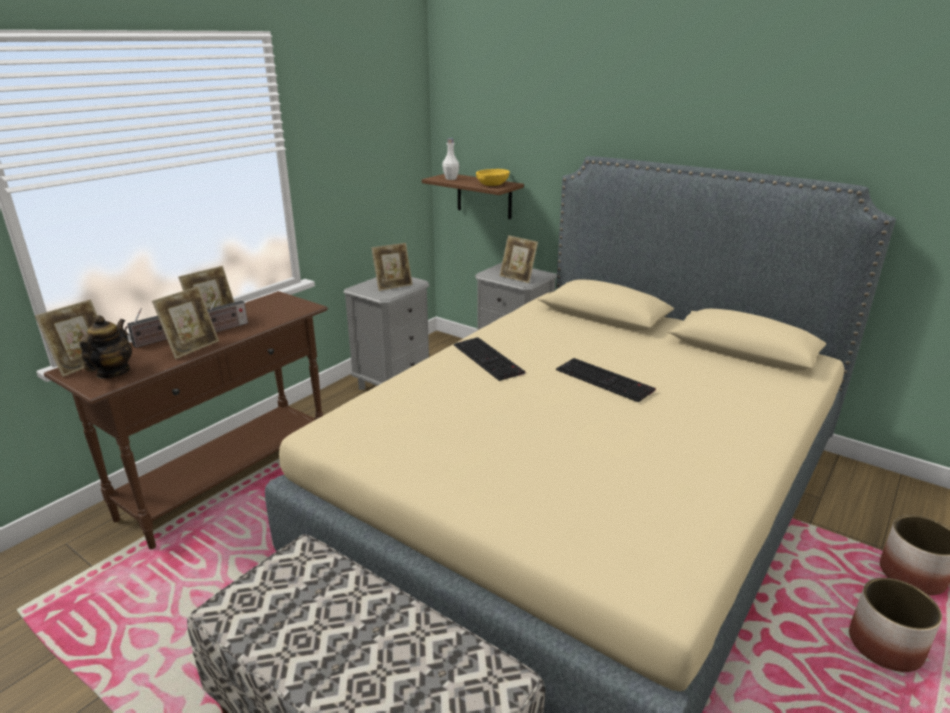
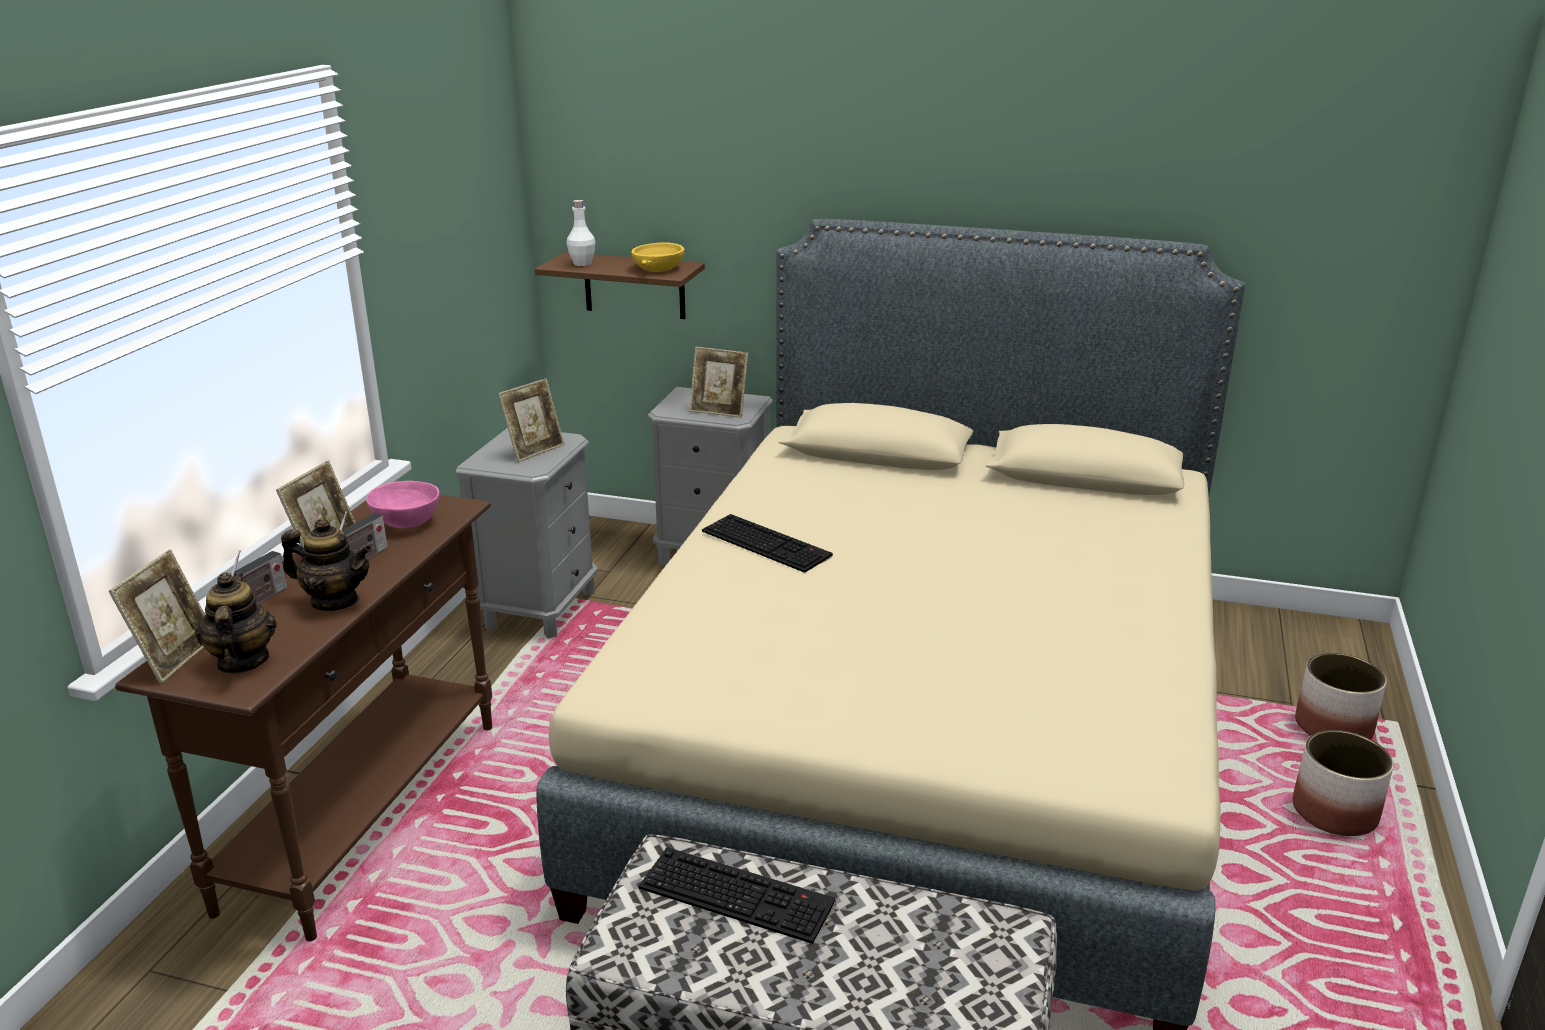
camera: 20 degrees left, 0 degrees up
(192, 347) = (335, 601): picture frame -> teapot
(270, 311) = (405, 523): none -> pink bowl
(606, 380) = (943, 546): keyboard -> keyboard (739, 894)

